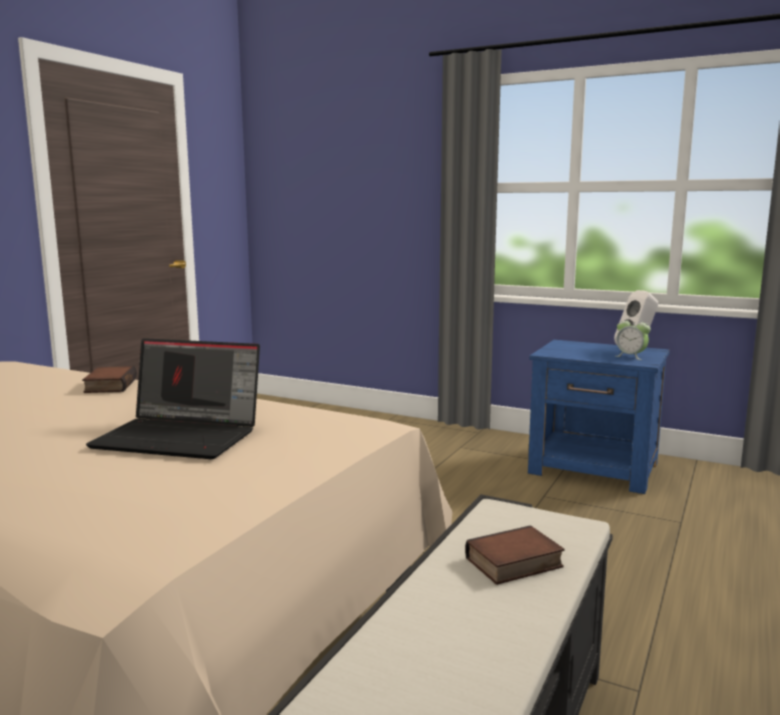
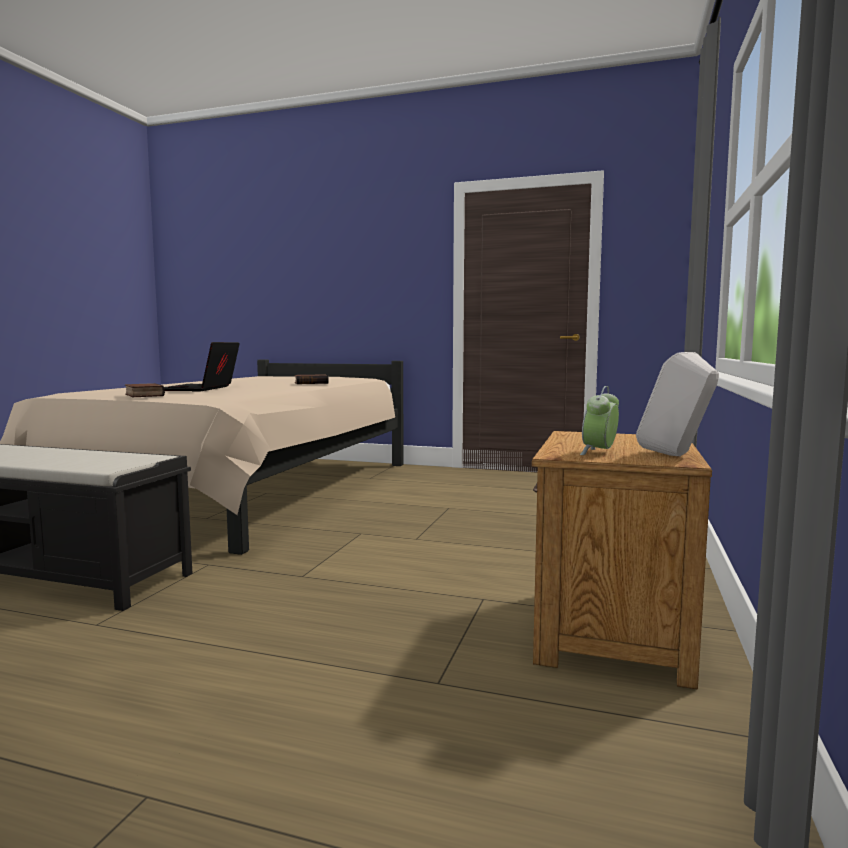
camera: 80 degrees right, 5 degrees down
(514, 564) = (69, 459): book -> book (143, 395)
(595, 469) = (610, 633): blue nightstand -> brown nightstand

